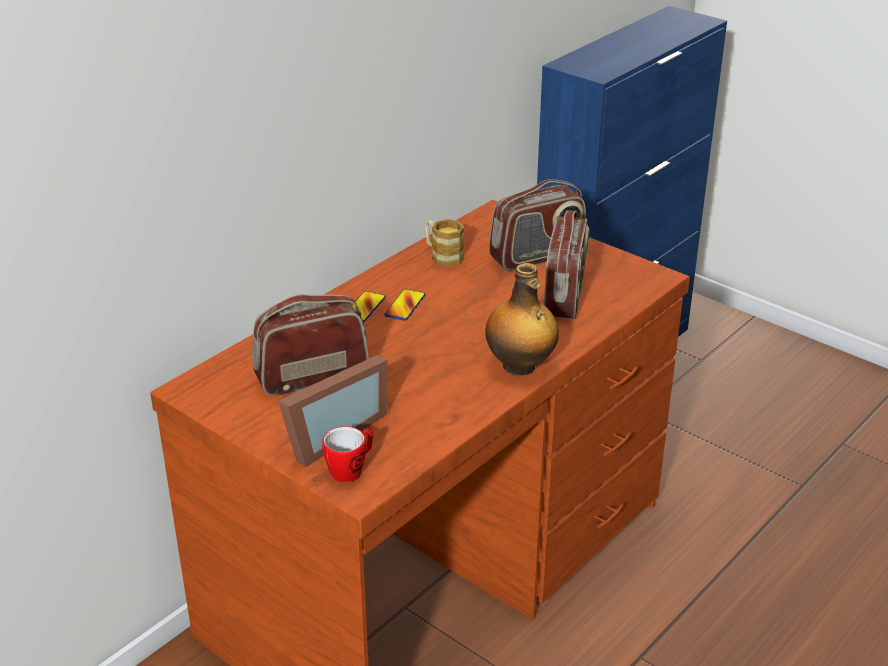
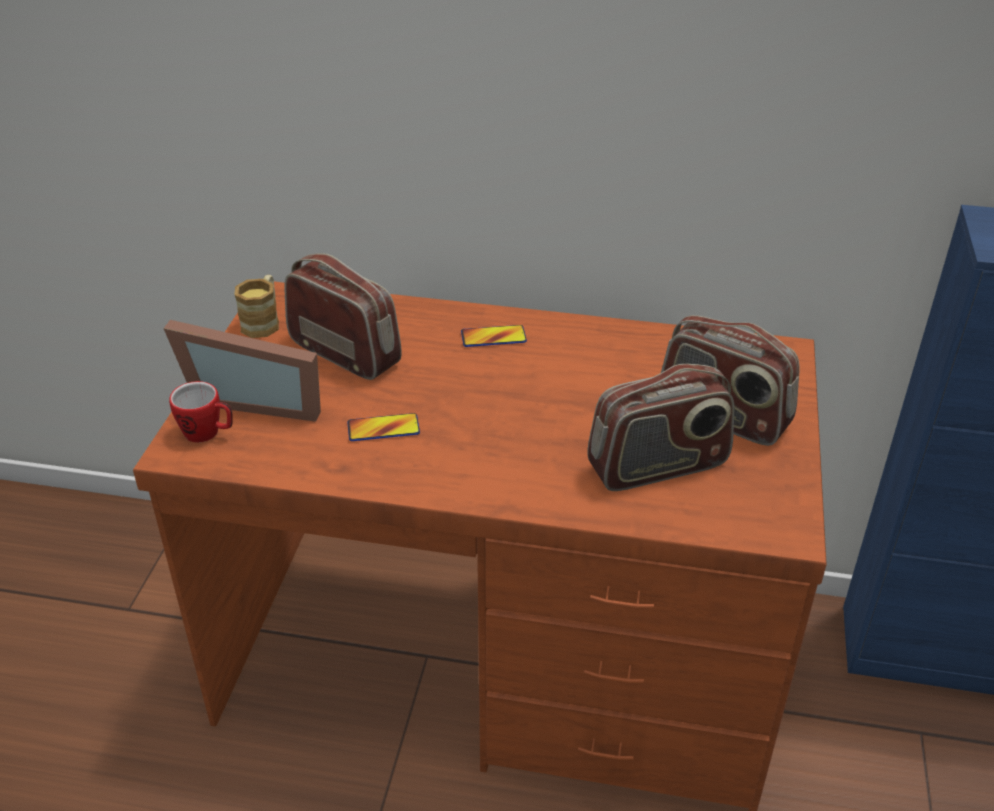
camera: 60 degrees right, 5 degrees up
(405, 305) = (522, 361): phone -> phone (383, 429)
(442, 256) = (647, 349): mug -> mug (263, 321)
(520, 366) = (474, 482): bottle -> none

